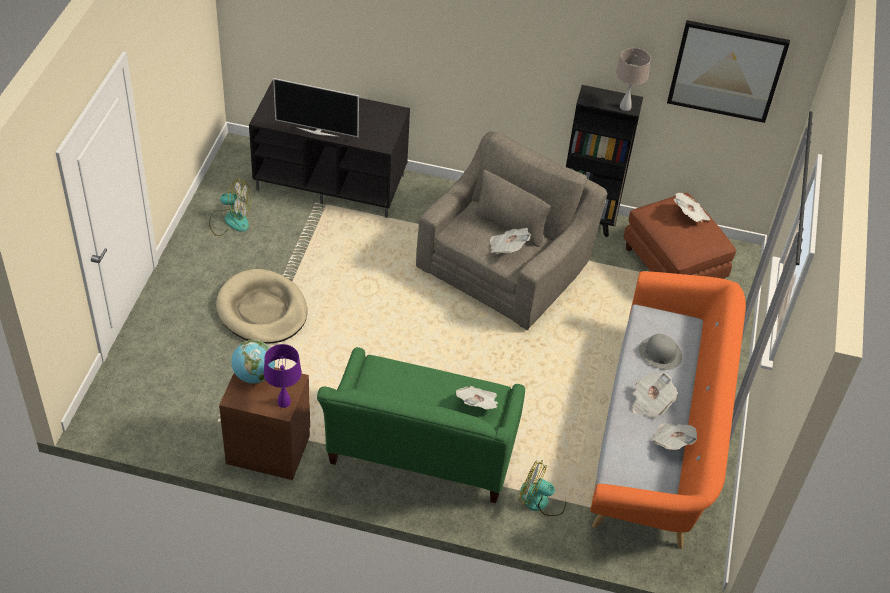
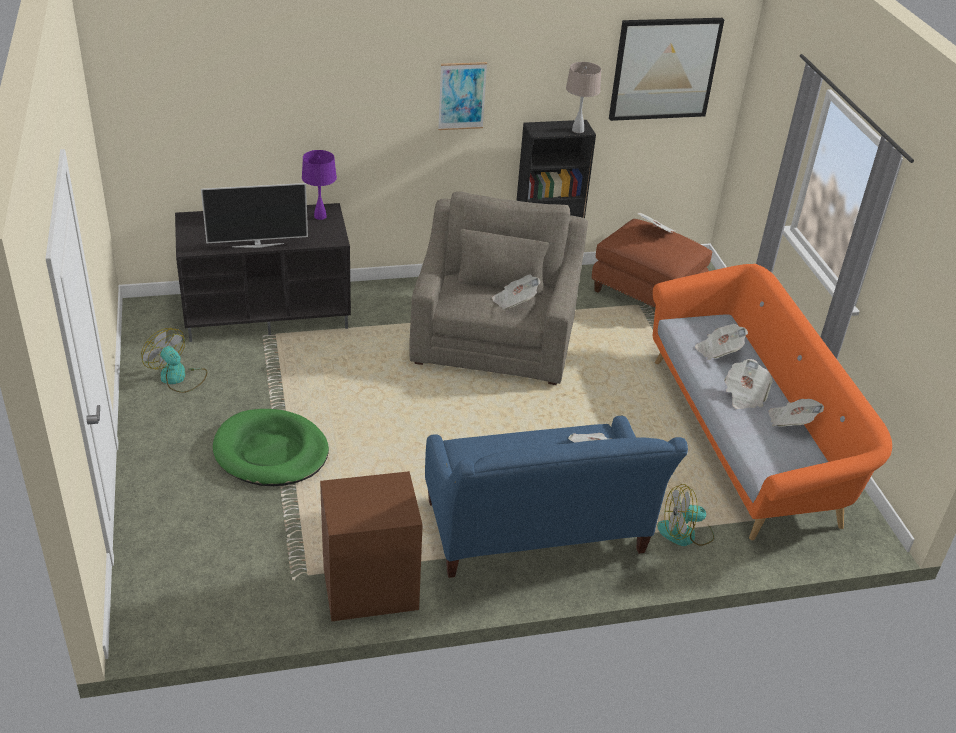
camera: 25 degrees left, 10 degrees down
(230, 220) = (178, 378): fan -> fan turned 120 degrees counterclockwise
(254, 375) = (348, 491): globe -> none
(262, 310) = (271, 452): beige dog bed -> green dog bed
(284, 402) = (402, 507): purple table lamp -> purple table lamp (320, 216)
(420, 456) = (538, 536): green sofa -> blue sofa
(527, 48) = (462, 96): none -> picture
(660, 353) = (718, 351): grey hat -> newspaper

